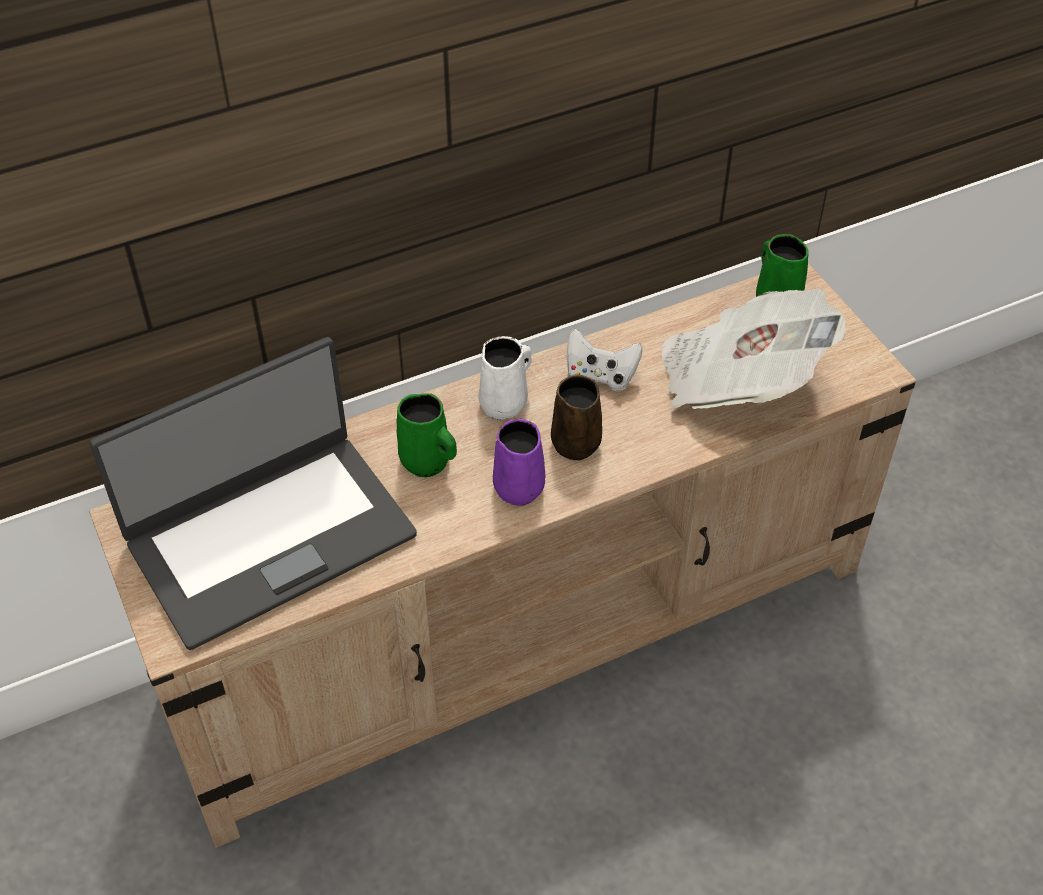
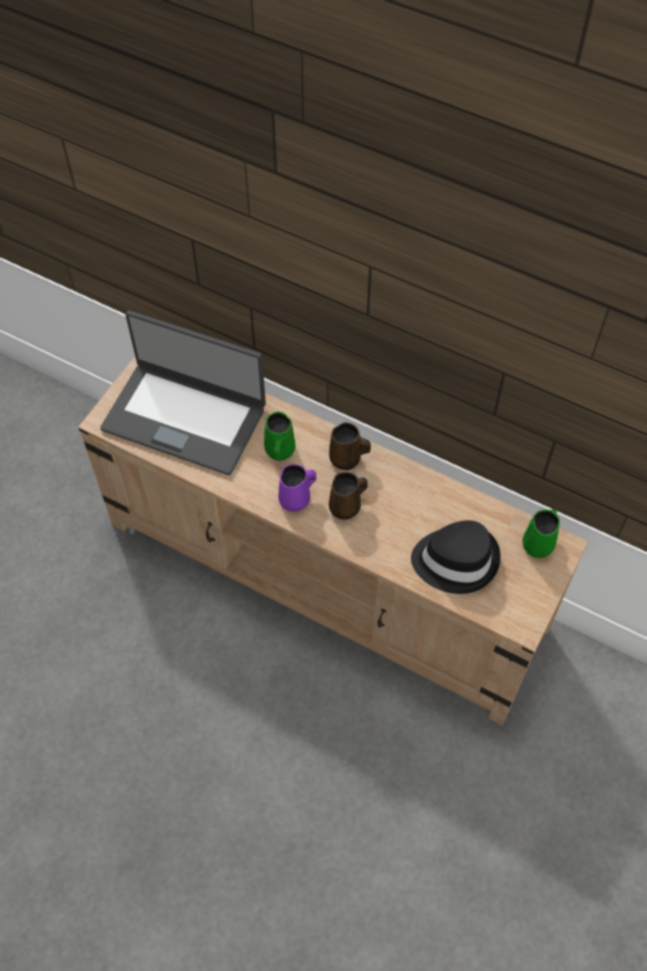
camera: 55 degrees right, 10 degrees up
(505, 402) = (347, 459): white mug -> brown mug
(600, 376) = (402, 491): white game controller -> none
(739, 380) = (455, 559): newspaper -> black hat

